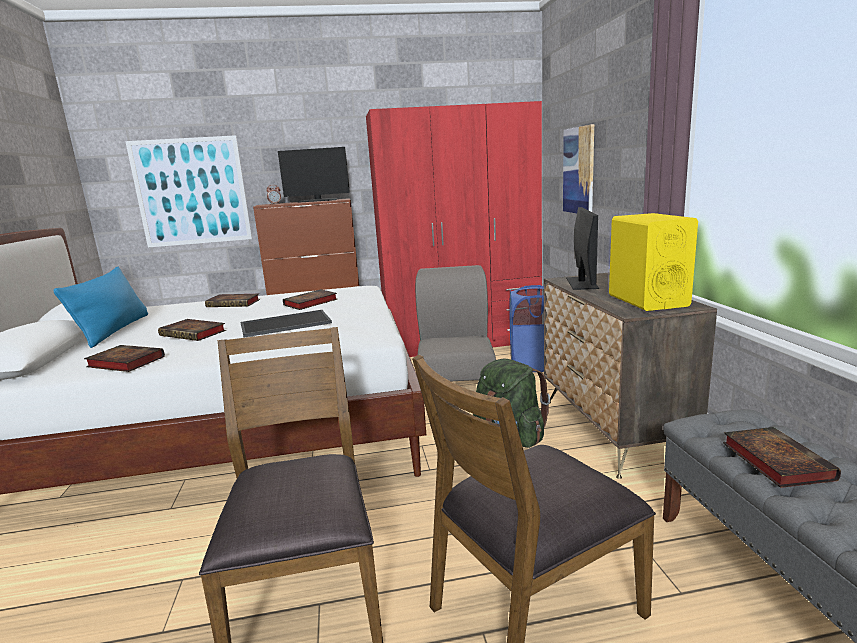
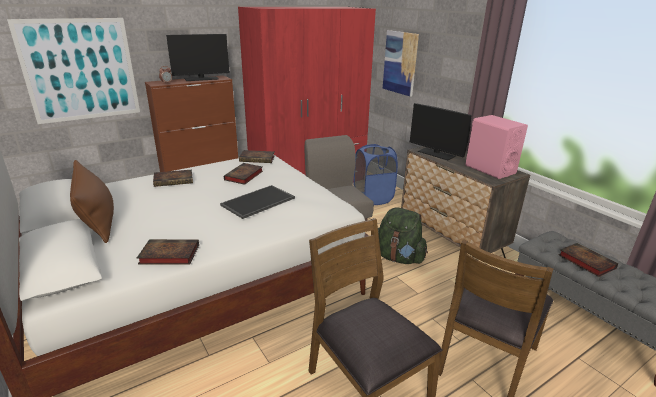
camera: 25 degrees left, 10 degrees up
(114, 330) = (97, 220): blue pillow -> brown pillow
(194, 333) = (188, 218): book -> book (258, 159)
(581, 283) = (436, 154): monitor -> monitor turned 150 degrees clockwise
(647, 300) = (490, 169): yellow speaker -> pink speaker

